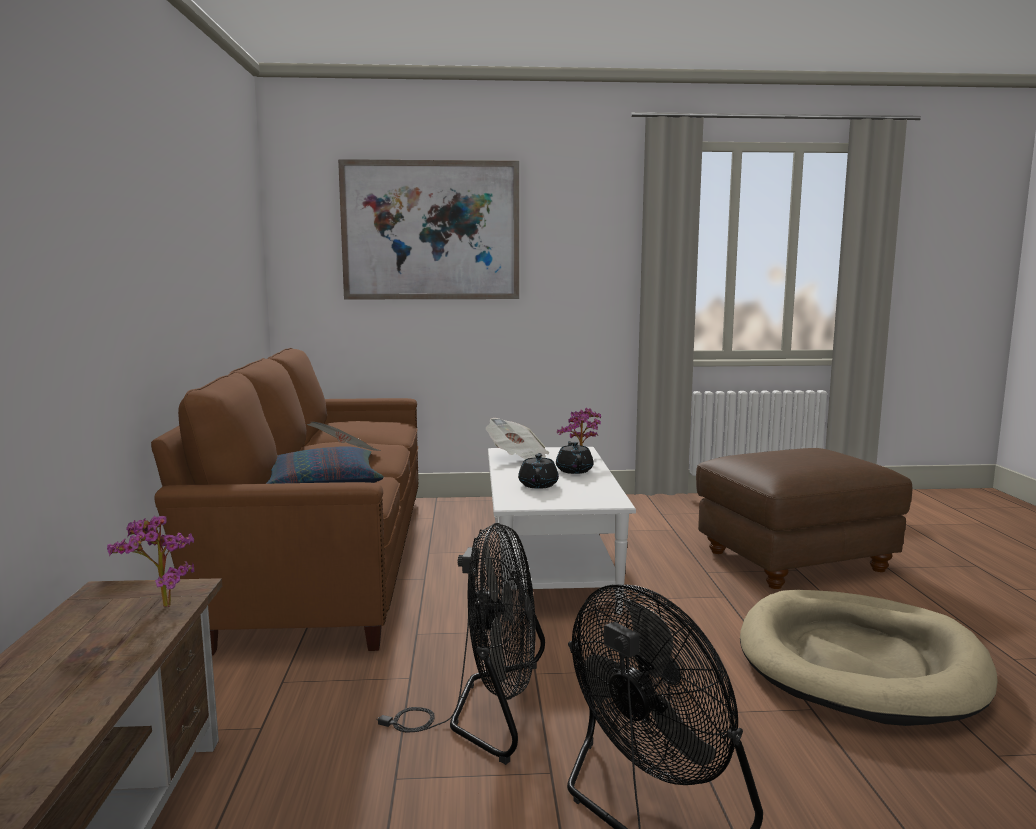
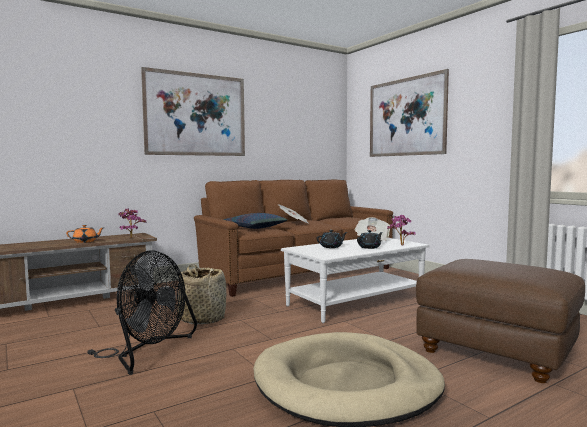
camera: 60 degrees right, 5 degrees down
(97, 672) = (85, 241): none -> orange teapot
(118, 203) = (196, 114): none -> picture
(484, 710) = (202, 318): black fan -> basket

